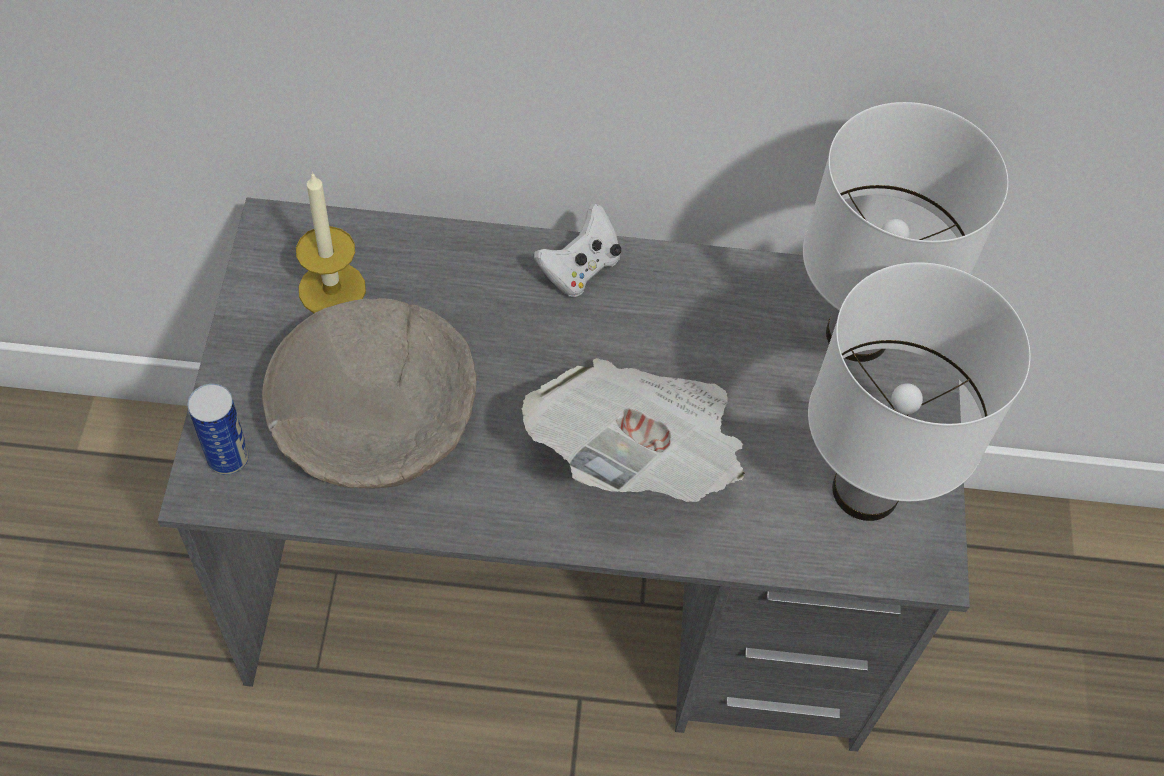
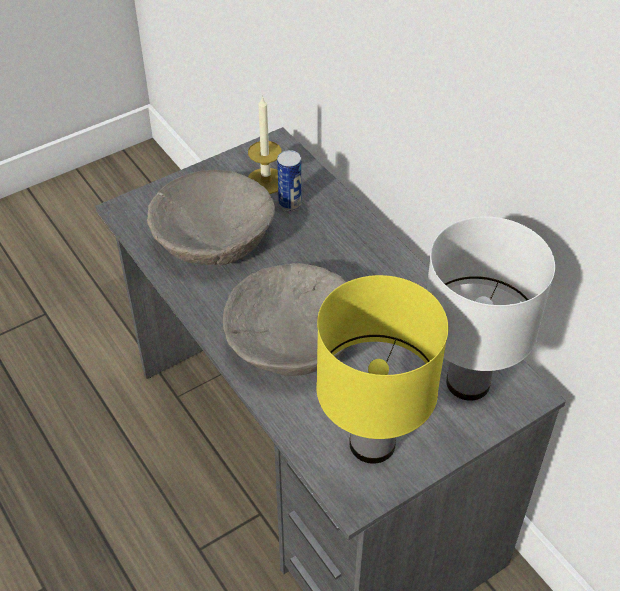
camera: 55 degrees right, 10 degrees down
(228, 458) = (145, 206): can -> can (290, 204)
(579, 269) = (376, 252): white game controller -> none
(639, 455) = (294, 339): newspaper -> beige bowl
(863, 492) = (370, 443): white table lamp -> yellow table lamp

